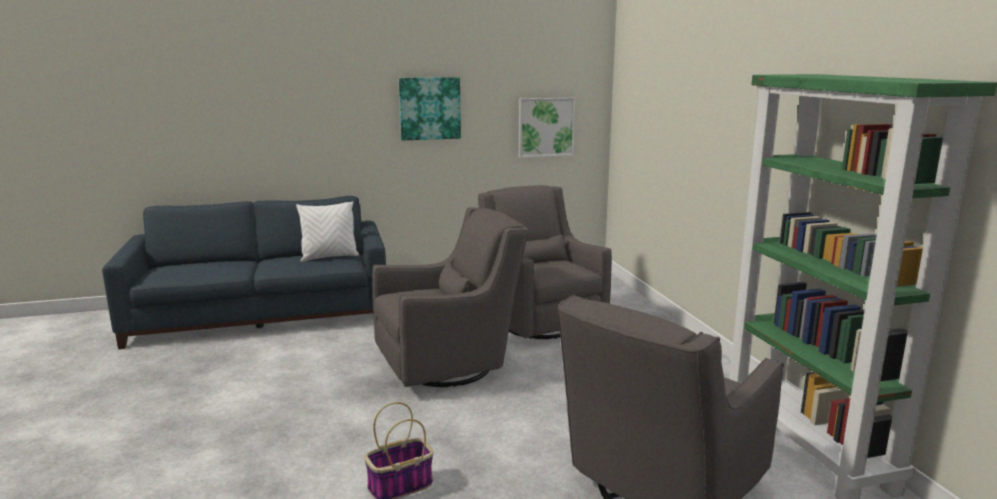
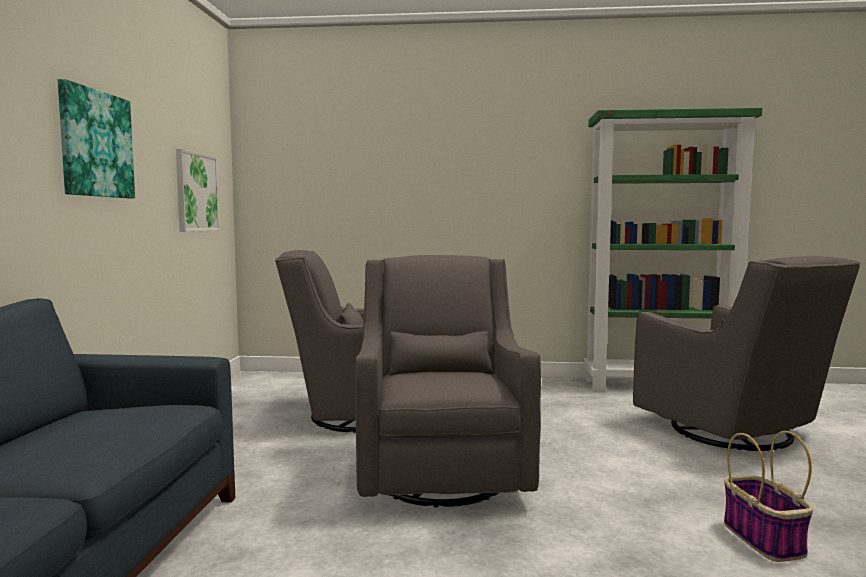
camera: 70 degrees left, 10 degrees down
(329, 257) = (103, 418): white pillow -> none

